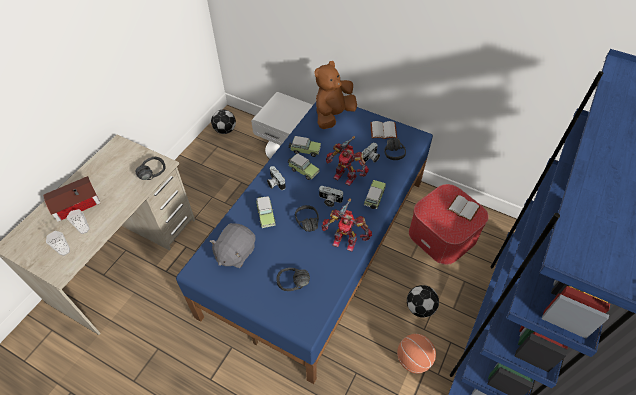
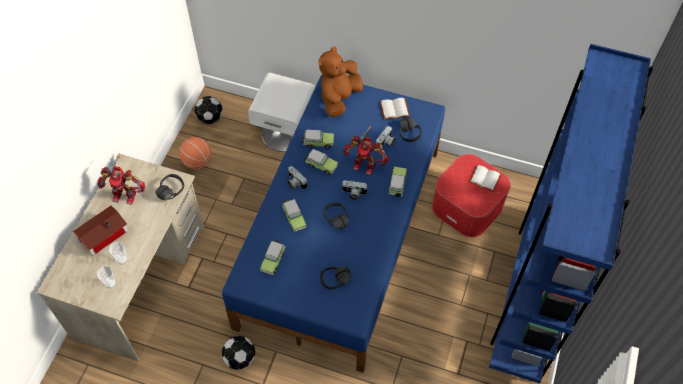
camera: 10 degrees left, 5 degrees up
(235, 253) = (273, 260): grey plush toy -> toy car
(345, 240) = (376, 232): toy robot -> toy robot (125, 194)
(413, 359) = (454, 335): basketball -> basketball (197, 161)
(420, 307) = (454, 284): football -> football (240, 358)

